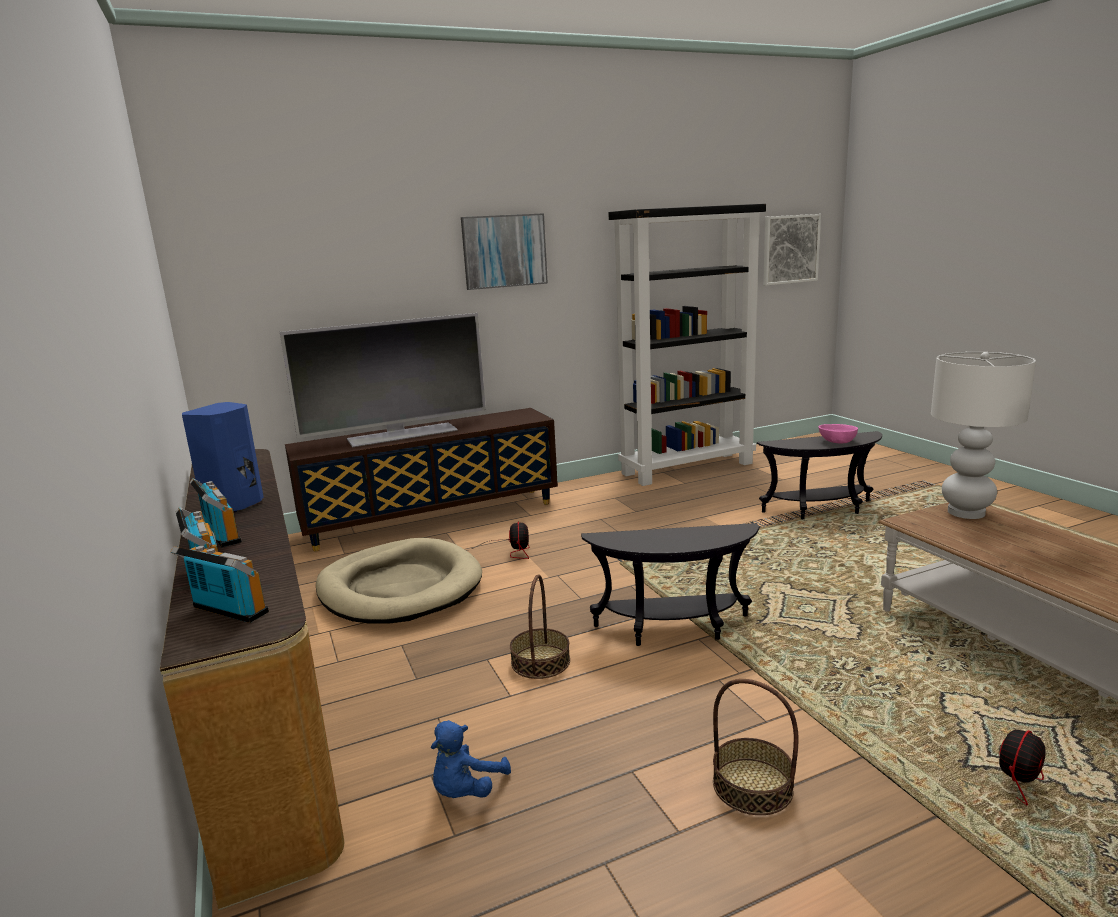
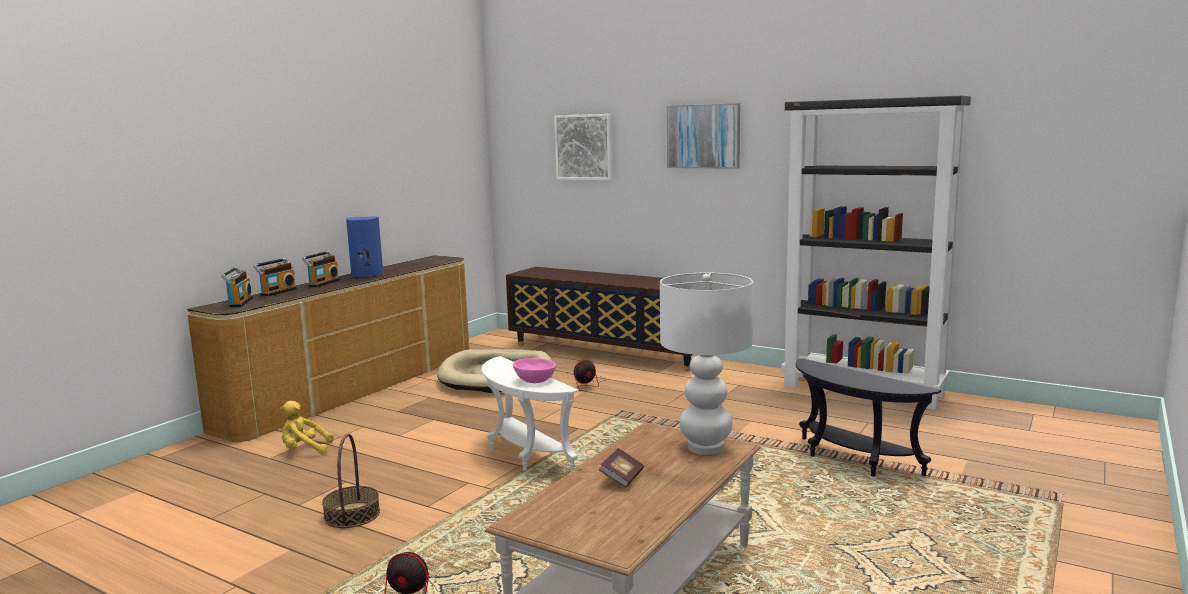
camera: 55 degrees right, 5 degrees down
(401, 434) = (590, 276): television -> none
(466, 790) = (304, 450): blue plush toy -> yellow plush toy
(540, 661) = (443, 431): basket -> none
(674, 630) = (523, 455): black side table -> white side table
(790, 249) = (1080, 152): picture -> picture (584, 147)
(837, 442) = (858, 381): pink bowl -> pink bowl (534, 380)
(1033, 554) = (622, 478): none -> book

